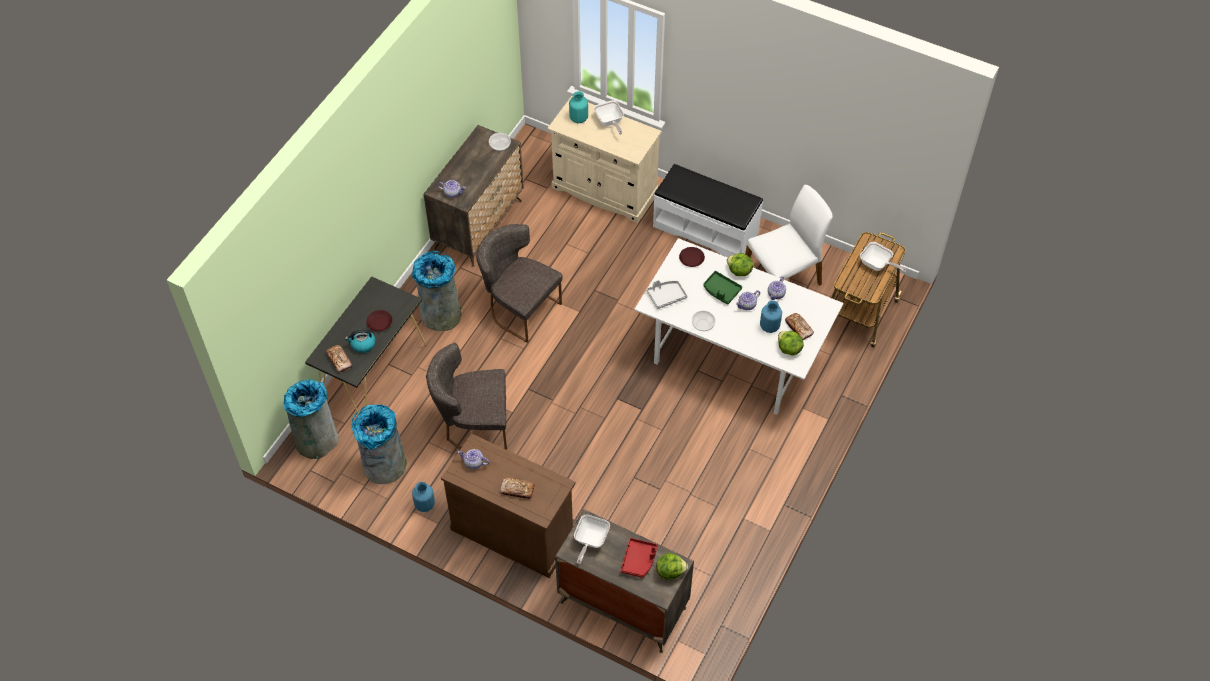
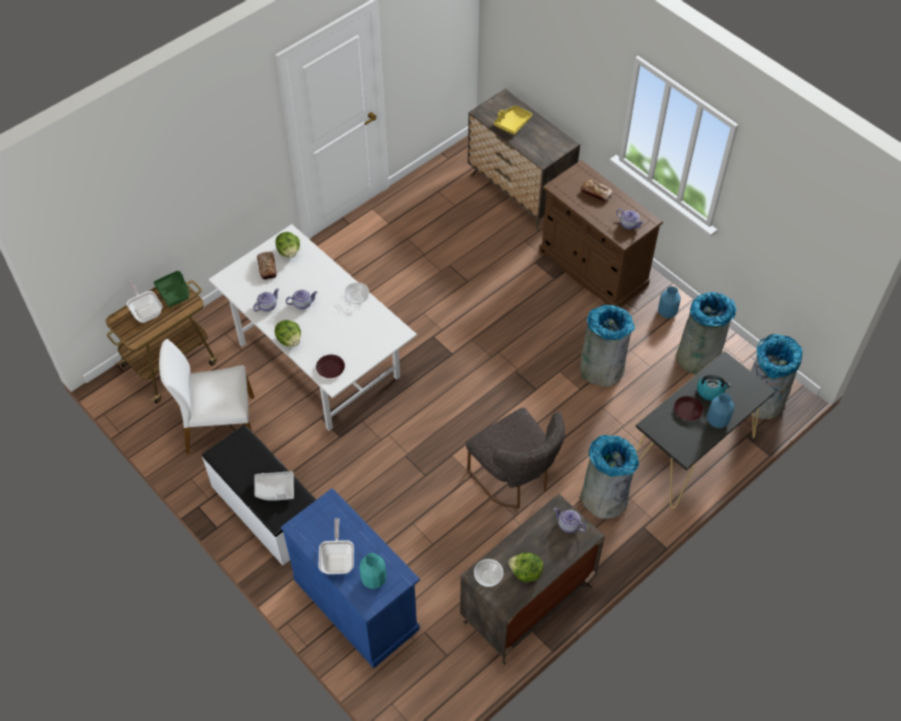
camera: 160 degrees left, 0 degrees up
(339, 360) = (738, 381): bread -> none
(473, 425) = (602, 369): grey chair -> grey trash can
(590, 541) = (547, 146): frying pan -> none
(604, 190) = (356, 604): beige cabinet -> blue cabinet
(639, 560) = (512, 123): red tray -> yellow tray
(666, 296) = (378, 336): grey tray -> grey tray (275, 489)
(670, 571) = (490, 110): lettuce -> lettuce (526, 573)
(721, 291) = (319, 325): green tray -> green tray (174, 292)
(769, 327) = (293, 277): blue vase -> blue vase (717, 420)

